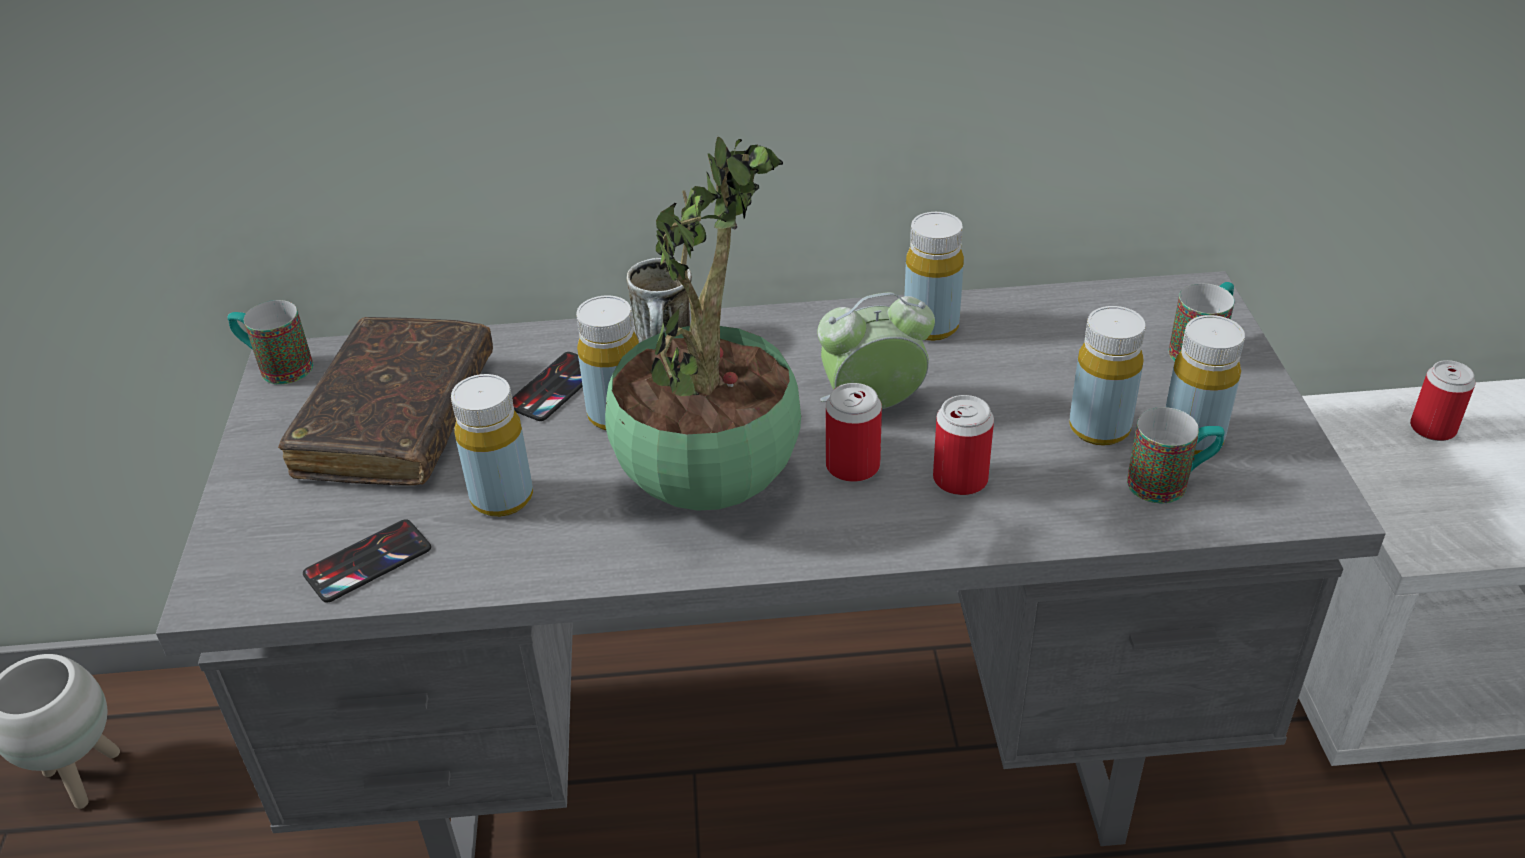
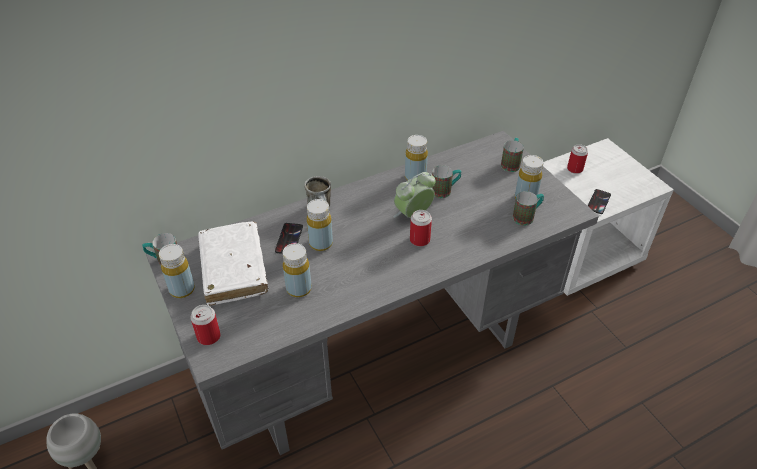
camera: 25 degrees left, 5 degrees up
(368, 561) = (263, 329): phone -> phone (598, 202)
(397, 419) = (234, 269): brown book -> white book
(710, 481) = (373, 260): potted plant -> none
(960, 479) = (459, 234): can -> can (209, 336)
(987, 372) = (445, 190): none -> mug
(1099, 428) = (494, 202): yellow bottle -> yellow bottle (182, 289)

